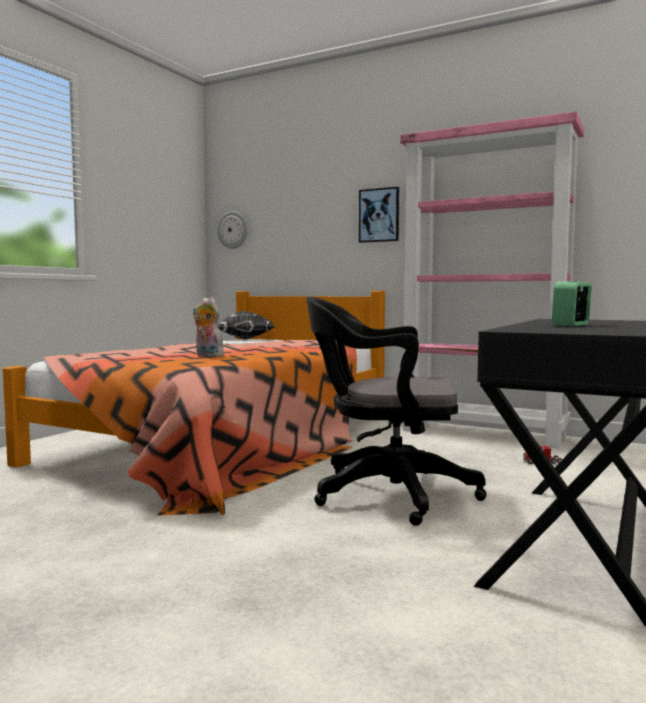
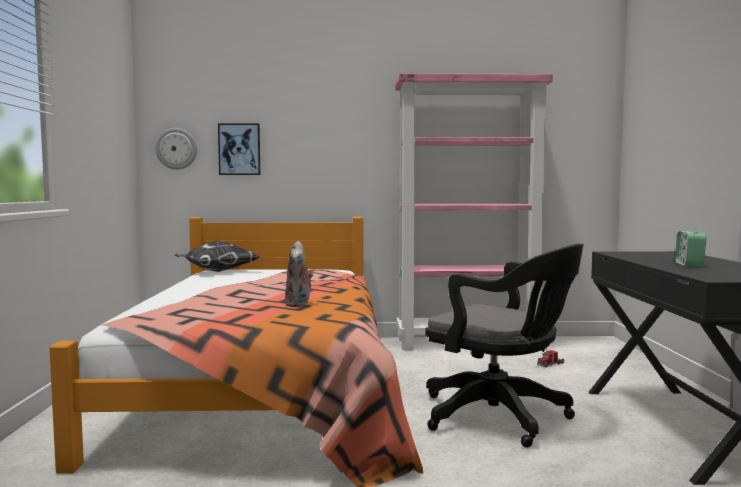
camera: 30 degrees left, 0 degrees up
(207, 356) = (299, 304): plush toy -> plush toy turned 90 degrees counterclockwise
(379, 215) = (353, 143): picture -> picture (239, 149)
(385, 494) = (501, 417): black office chair -> black office chair turned 120 degrees counterclockwise

